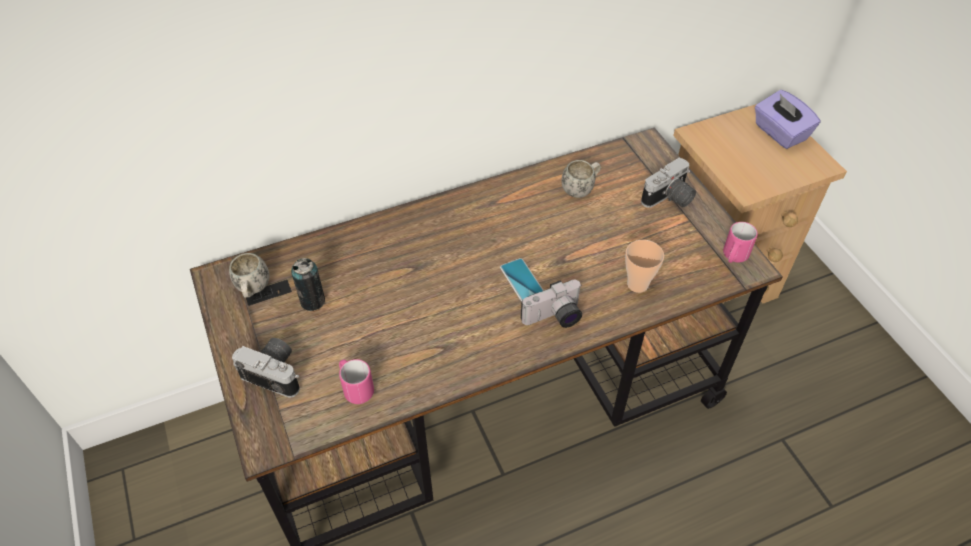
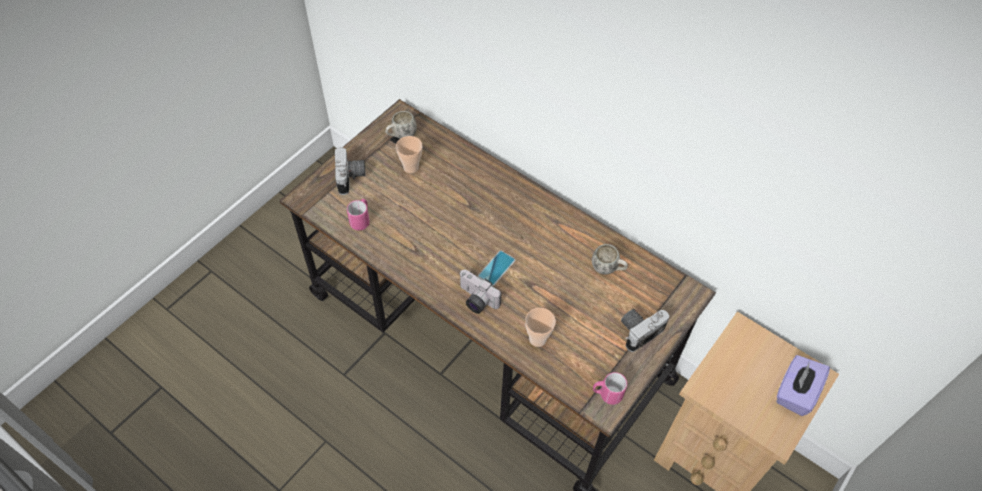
camera: 60 degrees right, 5 degrees up
(312, 301) = (411, 167): can -> cup
(669, 199) = (639, 330): camera -> camera turned 120 degrees clockwise

